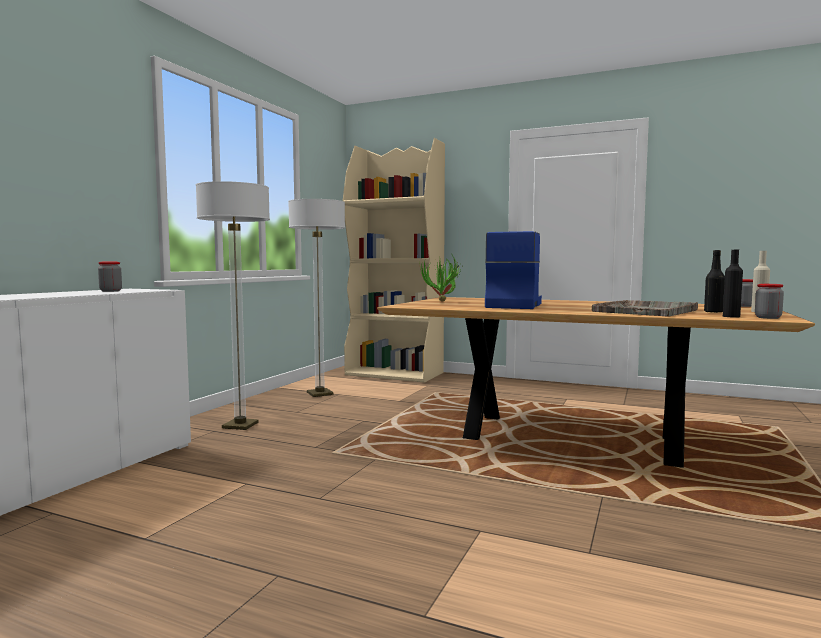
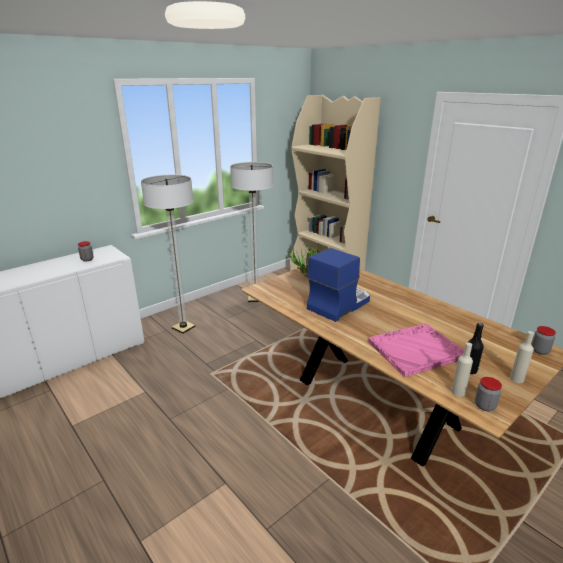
camera: 25 degrees right, 20 degrees up
(646, 311) = (416, 350): grey tray -> pink tray
(731, 316) = (458, 392): black bottle -> beige bottle

